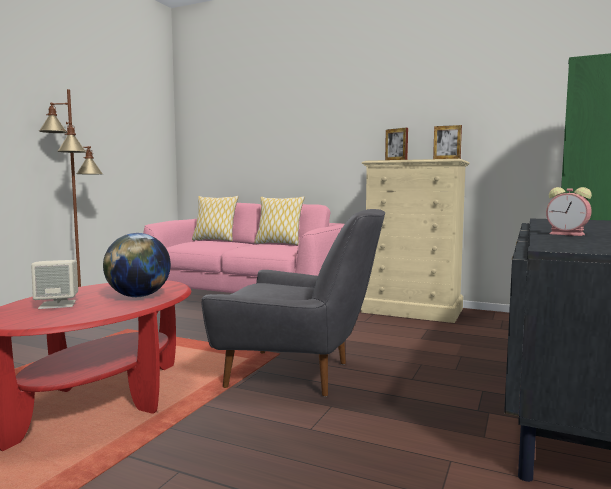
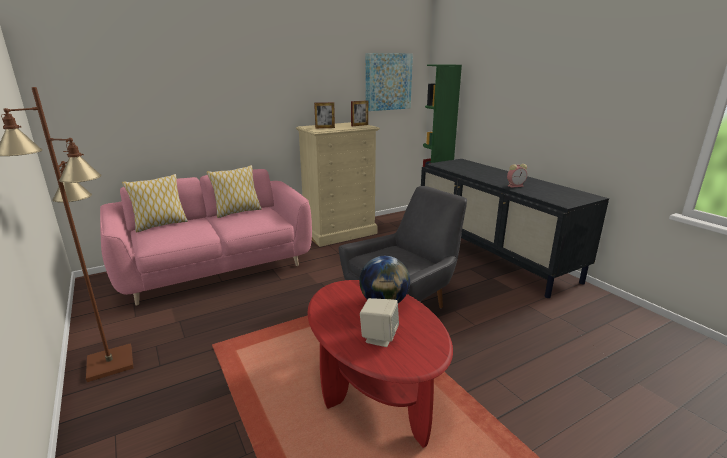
camera: 55 degrees left, 15 degrees up
(531, 105) = (388, 82): none -> picture

